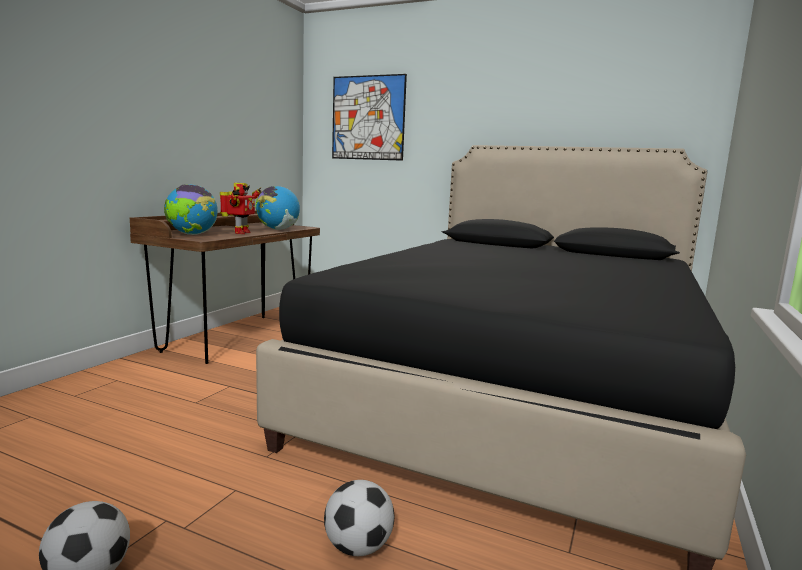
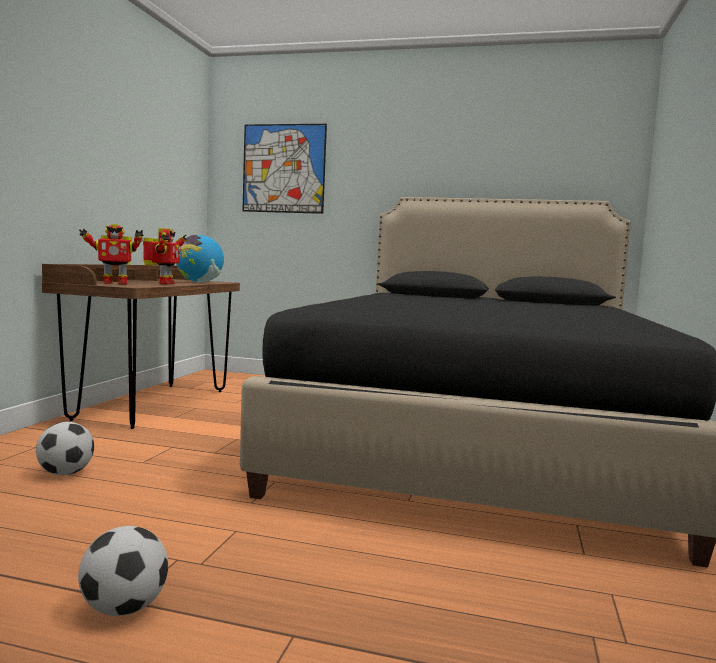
camera: 10 degrees left, 5 degrees down
(192, 234) = (114, 283): globe -> toy robot
(358, 547) = (389, 565): football -> football (65, 473)

